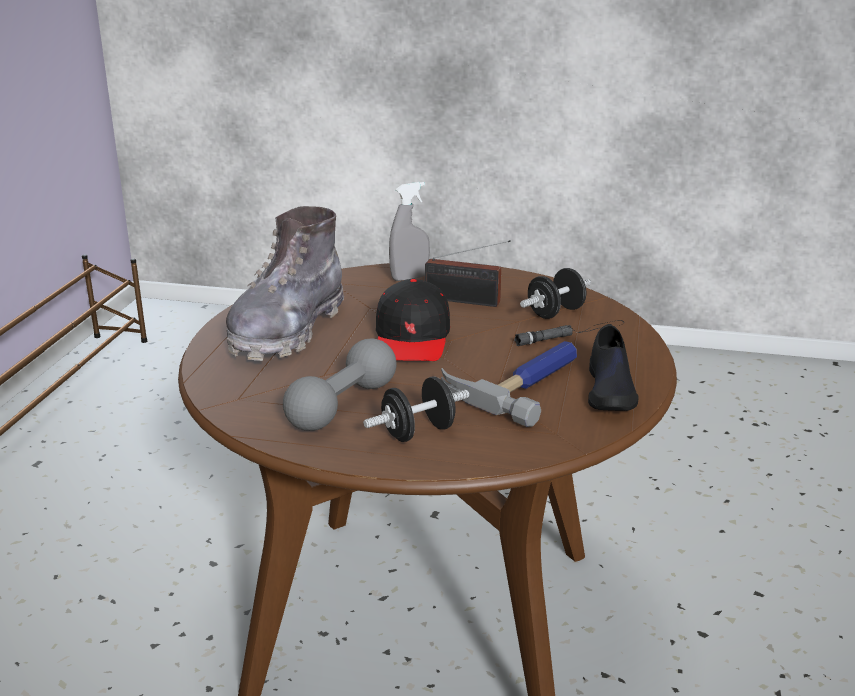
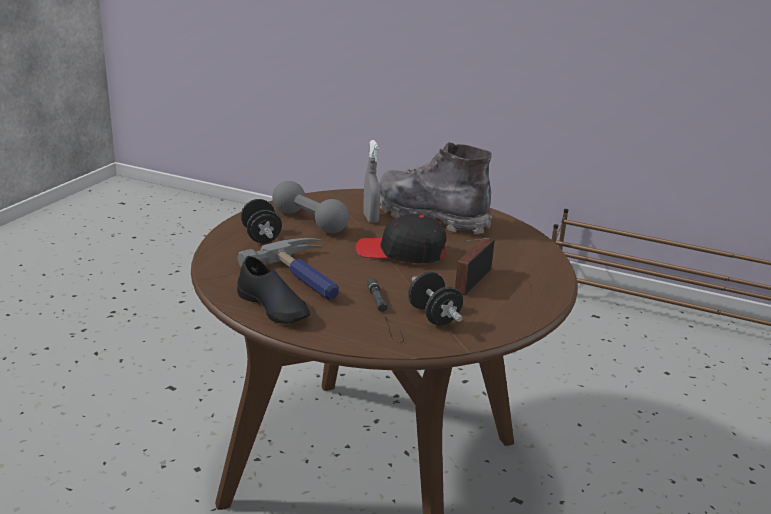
camera: 100 degrees right, 0 degrees up
(409, 278) = (530, 267): grey spray bottle -> grey spray bottle (370, 218)
(610, 390) = (274, 307): black shoe -> black shoe turned 150 degrees counterclockwise

